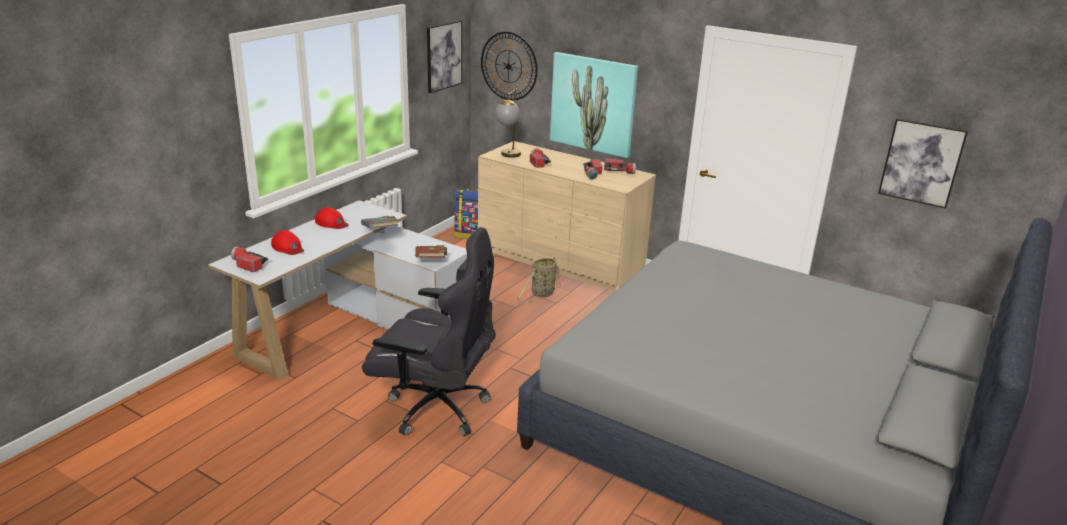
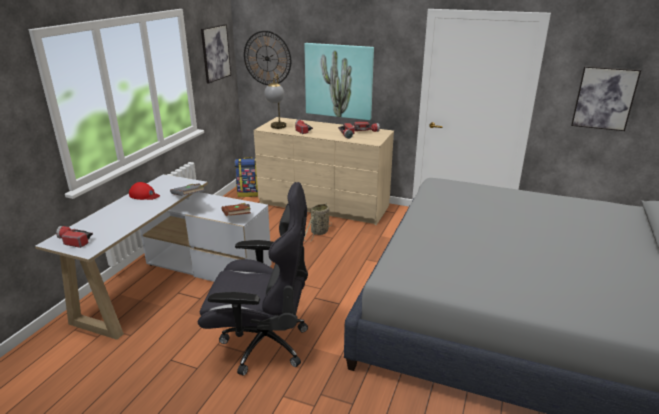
camera: 10 degrees left, 0 degrees up
(288, 247) = (109, 221): red cap -> none

